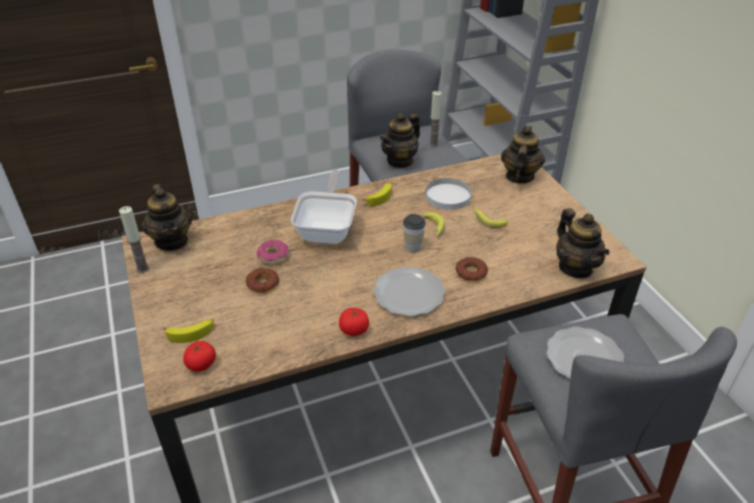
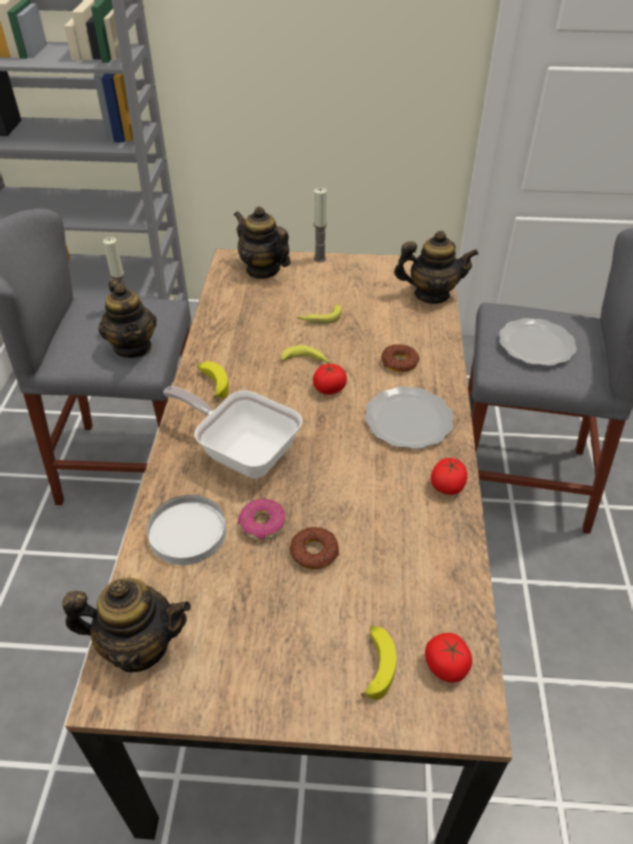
camera: 65 degrees left, 5 degrees up
(143, 269) = (185, 705): candle -> candle (320, 259)
(413, 247) = (329, 389): cup -> tomato
(448, 196) = (257, 330): white plate -> white plate (188, 532)

